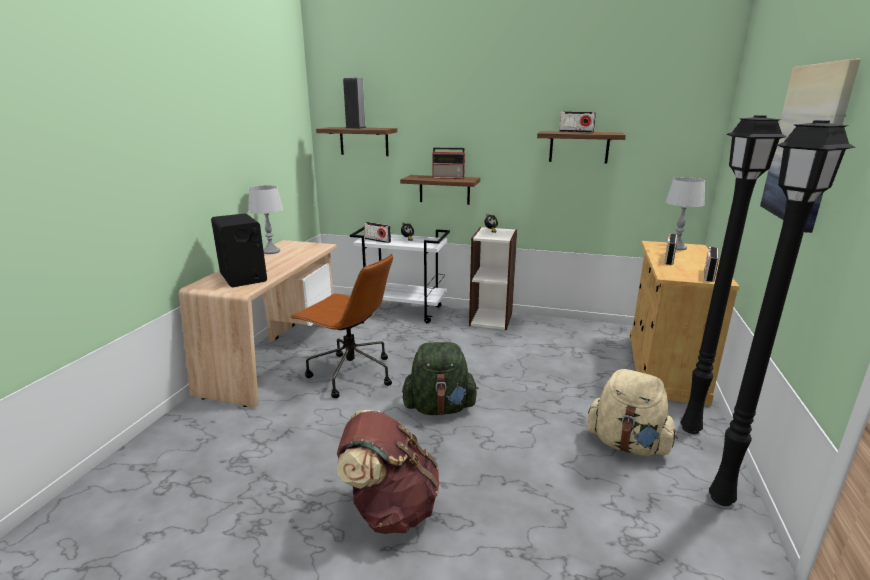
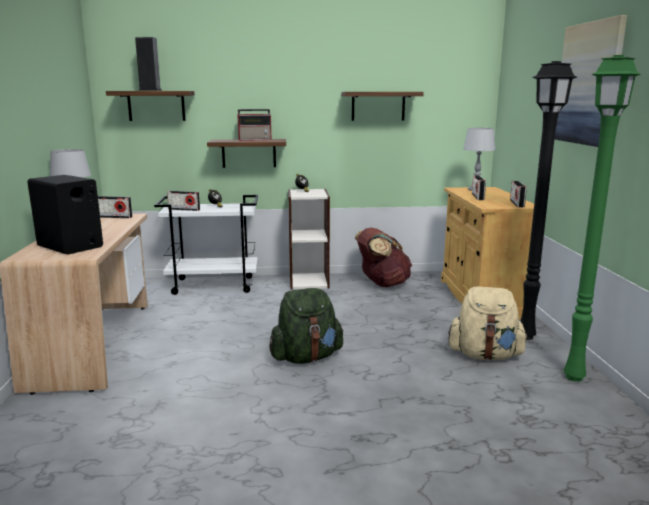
camera: 20 degrees left, 5 degrees down
(350, 374) = (194, 345): brown office chair -> none
(390, 509) = (312, 441): brown backpack -> brown backpack (382, 284)
(576, 132) = (376, 91): radio -> radio (114, 217)
(723, 499) = (575, 377): black floor lamp -> green floor lamp

